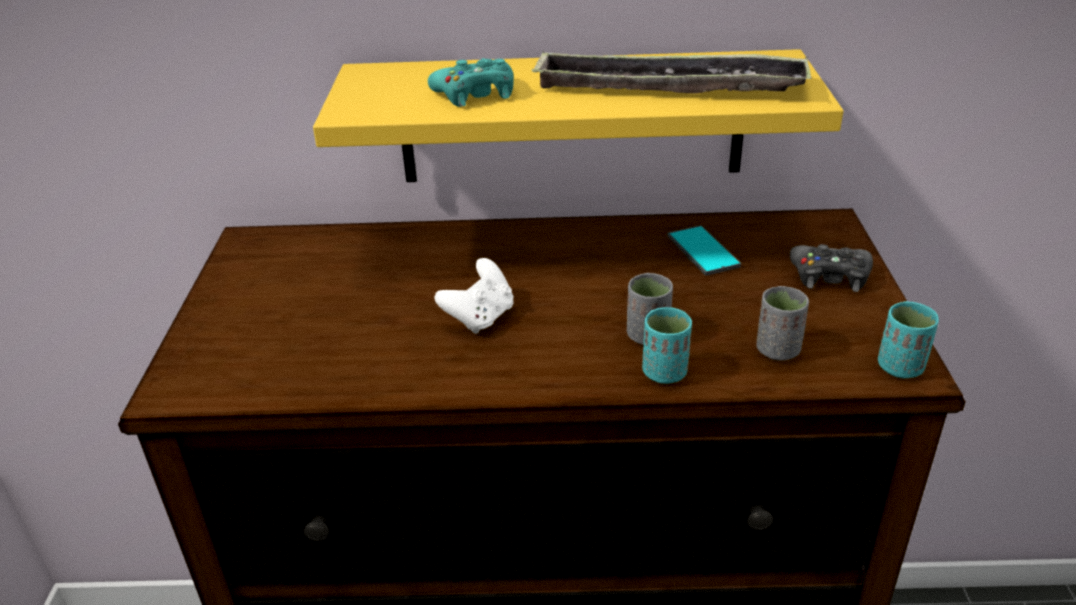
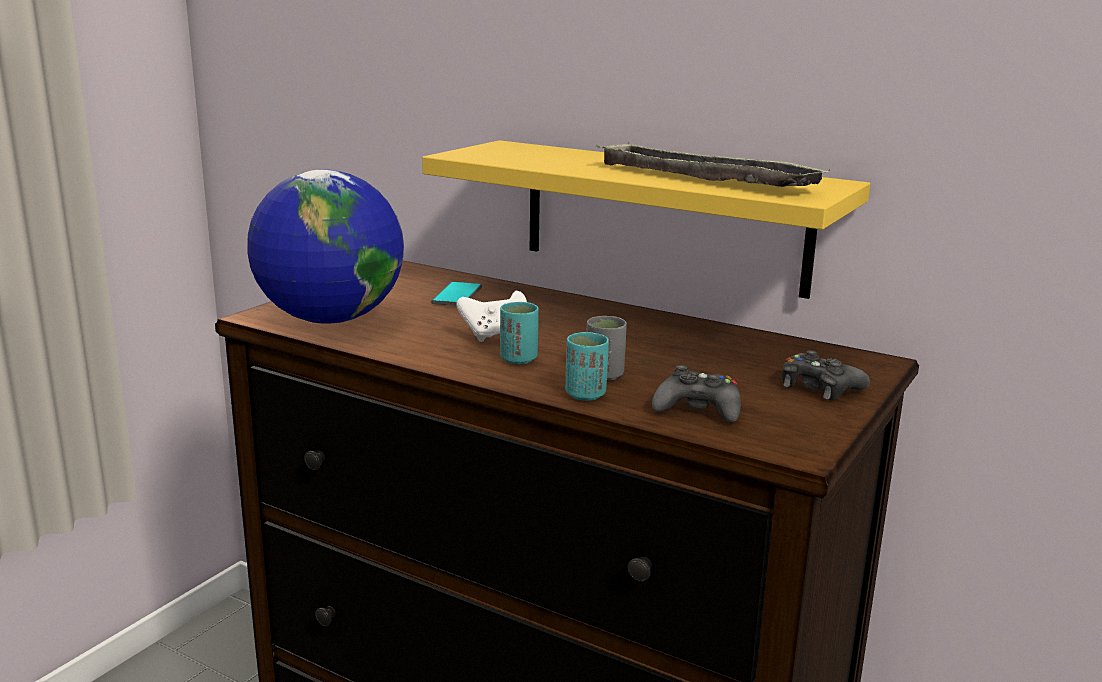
camera: 30 degrees right, 15 degrees down
(268, 362) = (330, 319): none -> globe
(475, 94) = (554, 161): turquoise game controller -> none
(702, 251) = (727, 348): phone -> phone (457, 295)
(777, 350) = (698, 409): grey cup -> black game controller
(900, 367) = (792, 446): turquoise cup -> turquoise cup (518, 359)

